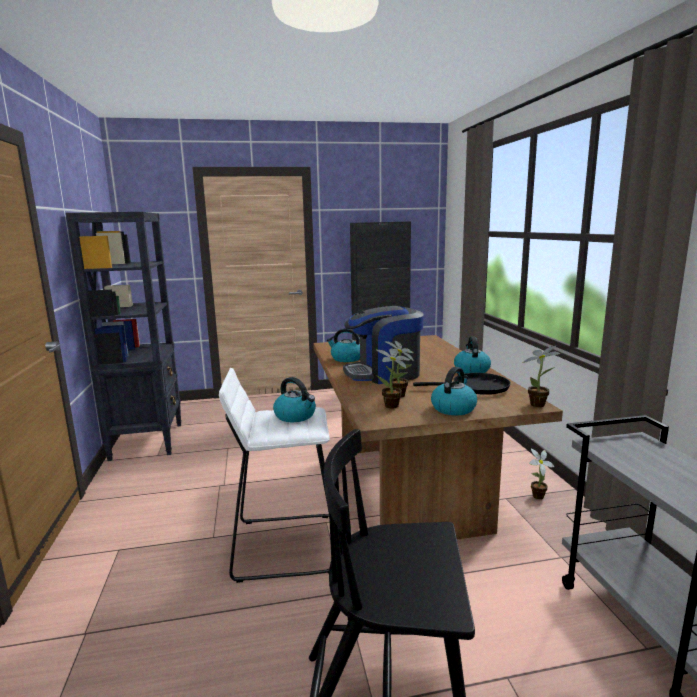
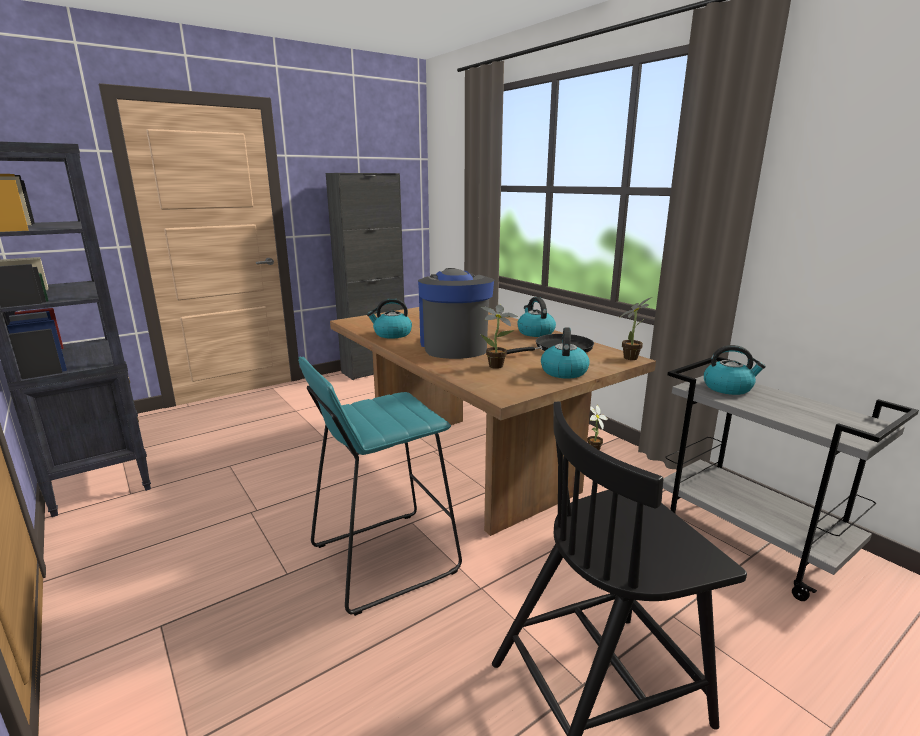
camera: 25 degrees left, 5 degrees up
(285, 545) = (383, 558): white stool -> turquoise stool
(296, 416) = (391, 405): kettle -> kettle (728, 388)
(384, 374) = (454, 346): coffee machine -> coffee machine turned 120 degrees clockwise
(393, 406) = (505, 378): potted plant -> none

